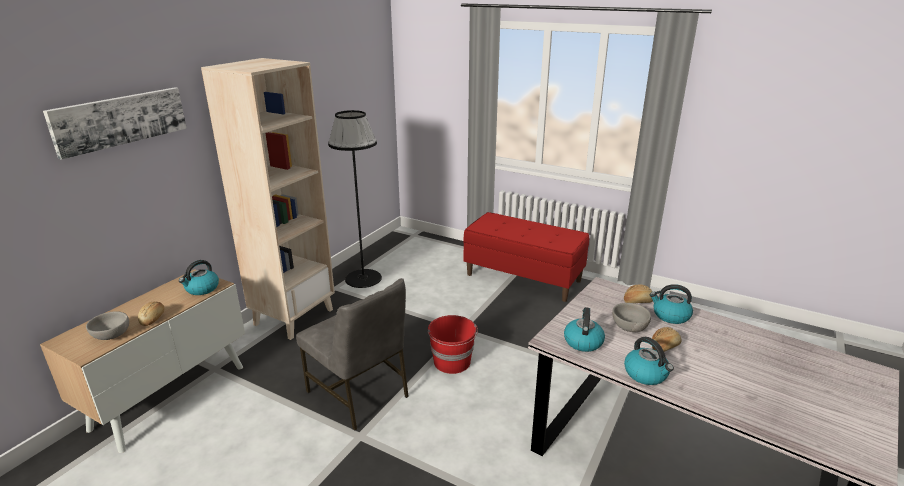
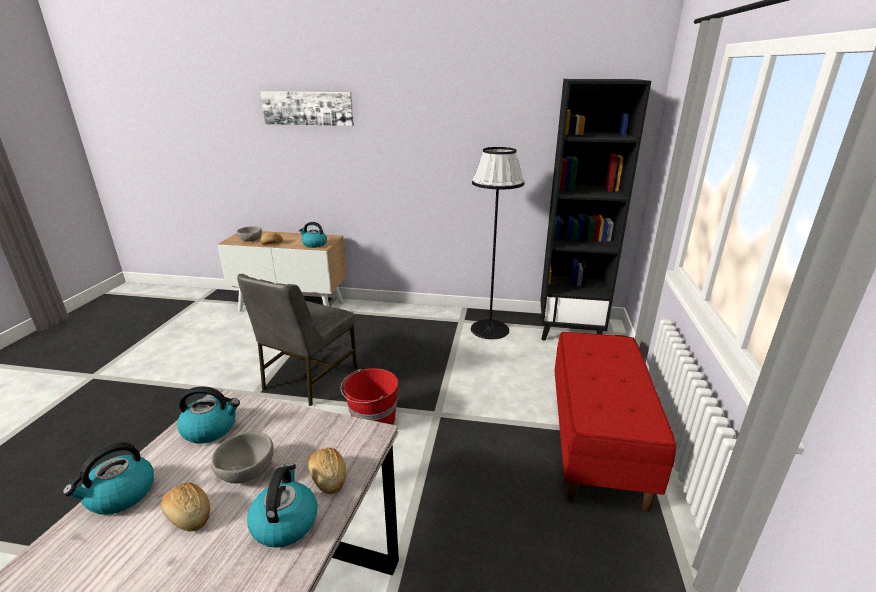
camera: 70 degrees right, 0 degrees up
(294, 316) = (404, 317): beige bookcase -> none
(397, 247) = (570, 330): none -> black bookcase

